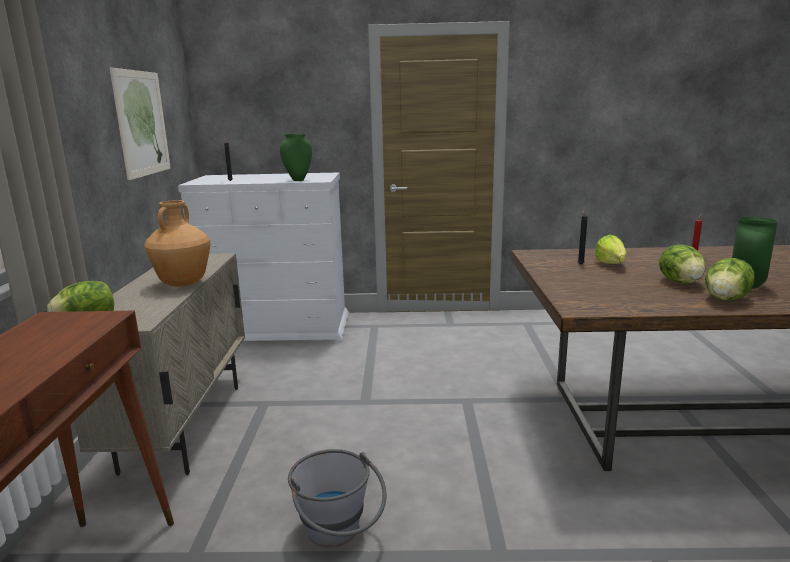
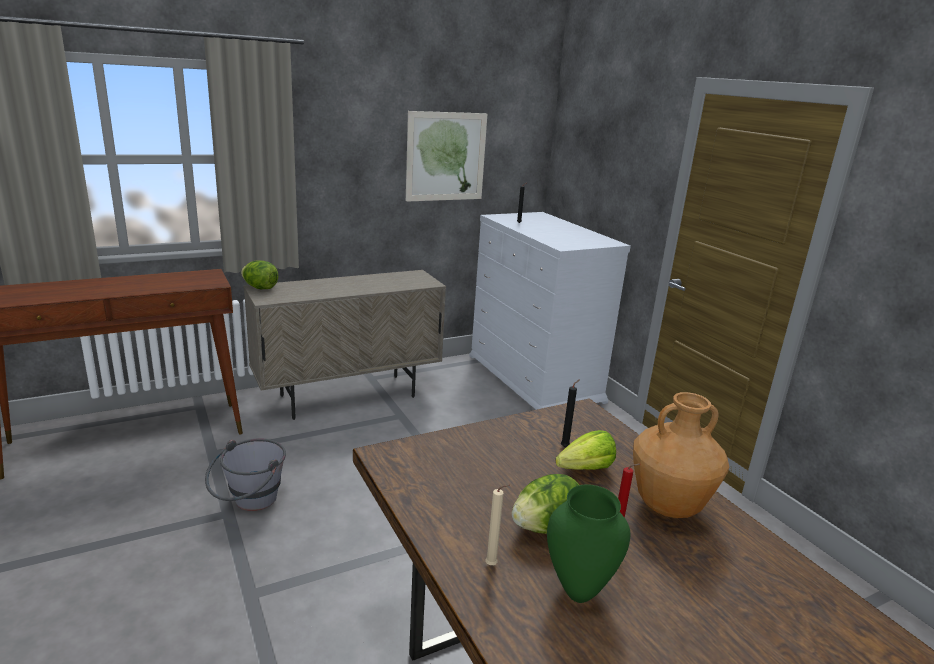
camera: 60 degrees right, 5 degrees up
(183, 284) = (352, 290): brown vase -> brown vase (669, 507)
(298, 180) = (552, 240): green vase -> none
(726, 299) = (493, 565): lettuce -> beige candle

